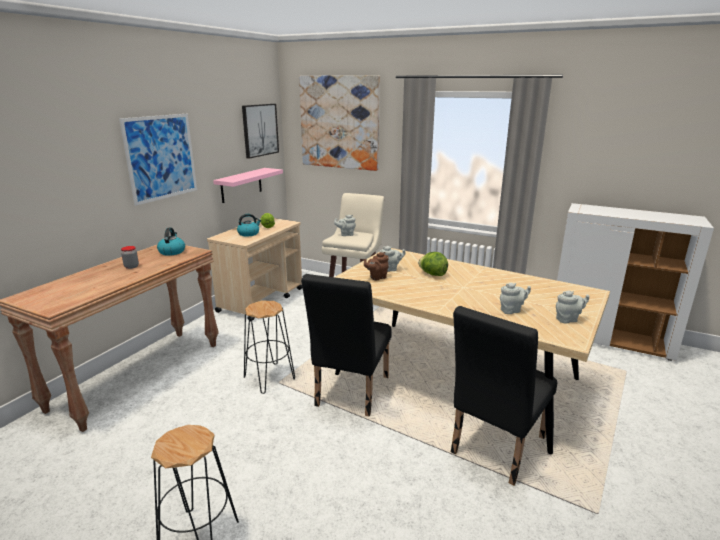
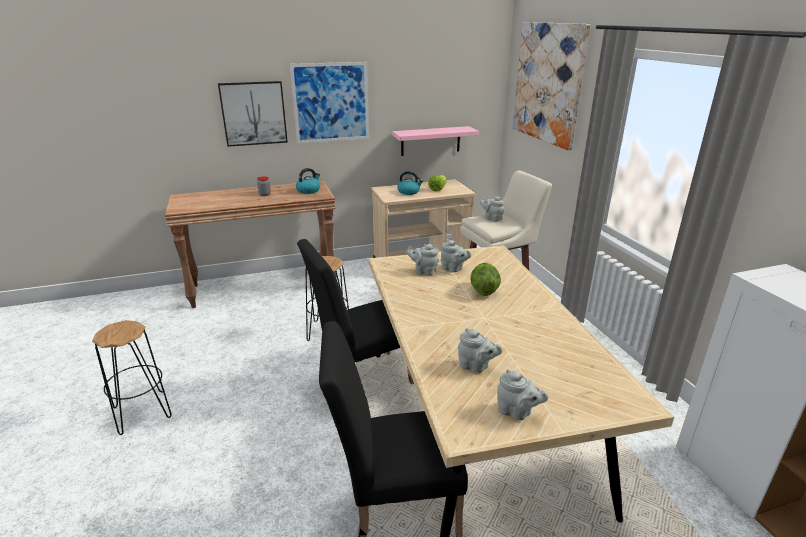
camera: 45 degrees right, 5 degrees up
(260, 130) = (468, 84): picture -> picture (253, 113)
(377, 277) = (424, 271): brown teapot -> grey teapot

